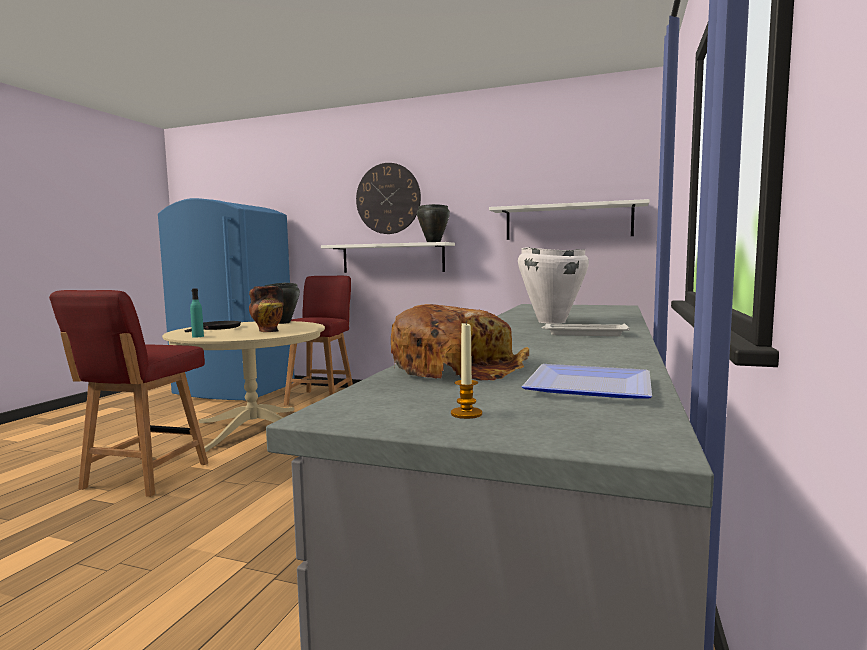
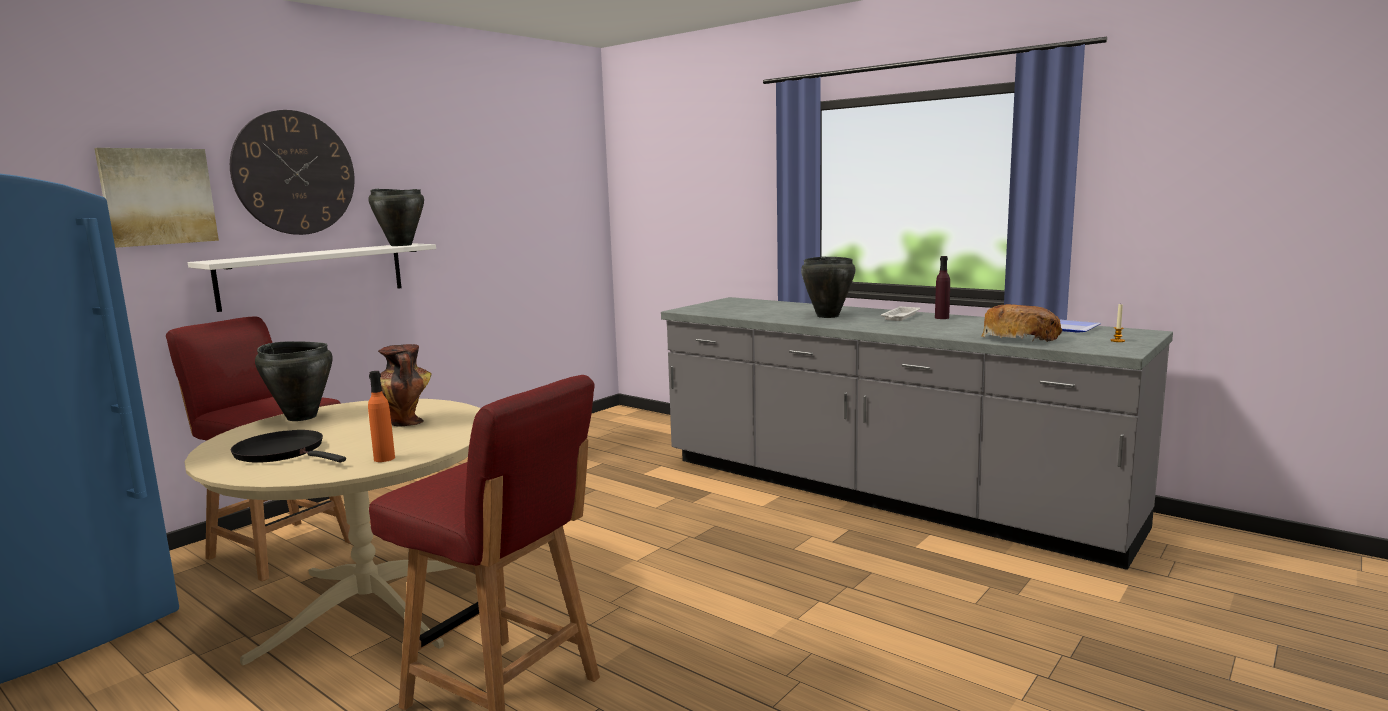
camera: 70 degrees left, 5 degrees up
(198, 336) = (384, 458): turquoise bottle -> orange bottle
(326, 213) = (158, 196): none -> picture
(551, 322) = (827, 316): white cooking pot -> black cooking pot
(568, 222) = (535, 211): white shelf -> none
(604, 343) = (941, 318): none -> purple bottle

